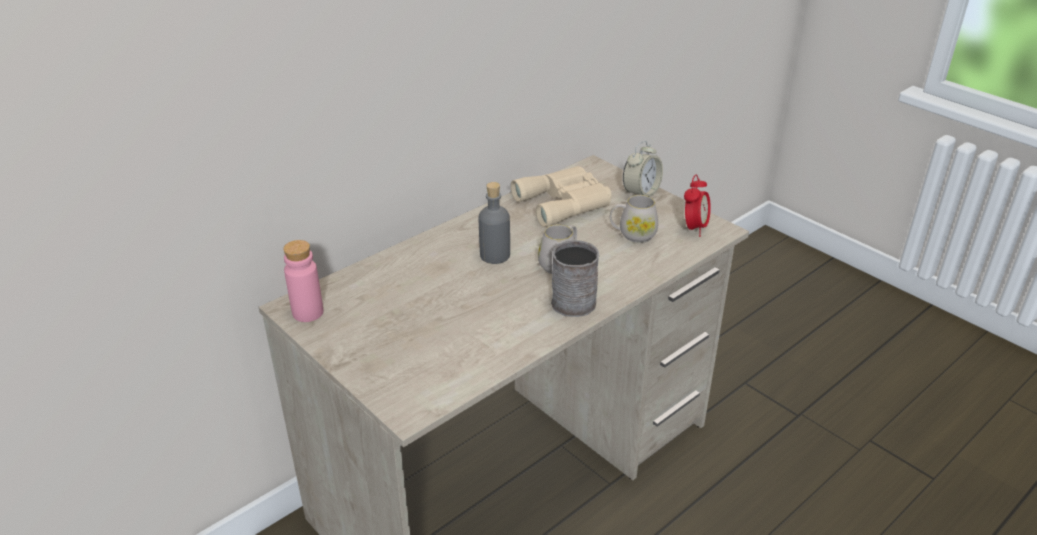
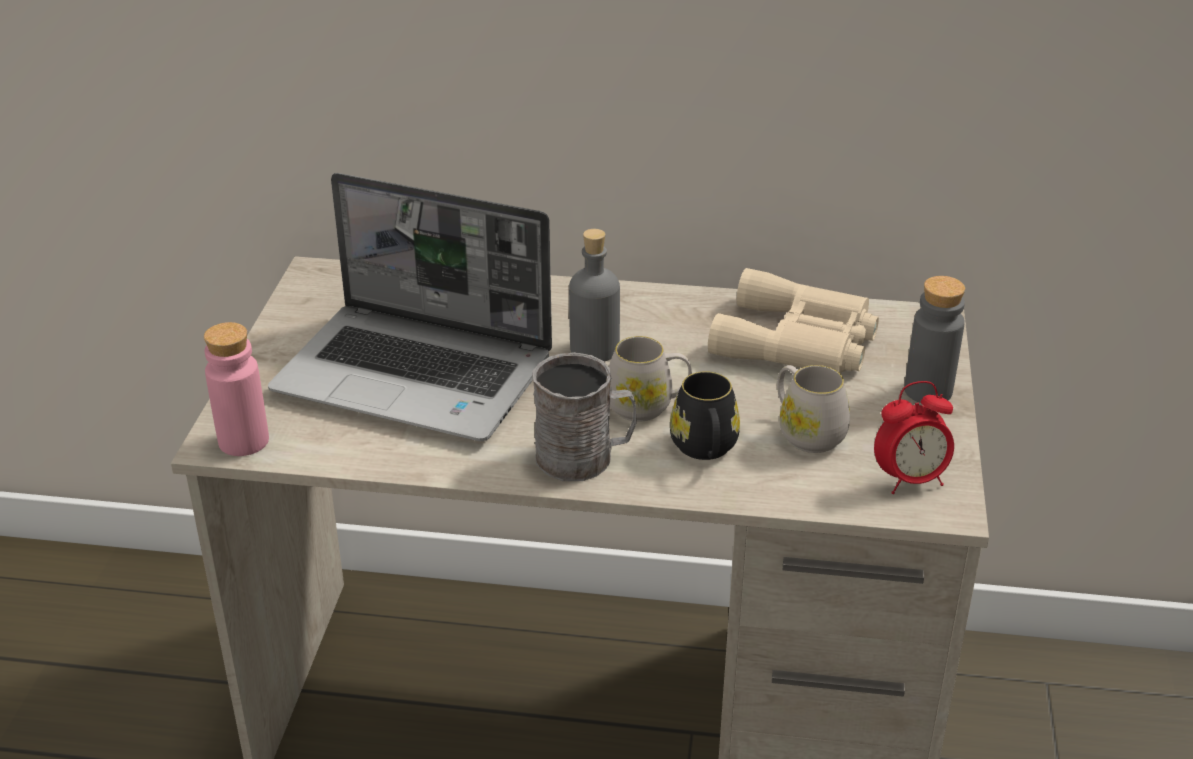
camera: 50 degrees right, 0 degrees up
(308, 312) = (318, 289): pink bottle -> pink bottle (243, 441)
(441, 317) = (418, 375): none -> laptop
(613, 265) = (705, 449): none -> black mug
(641, 193) = (928, 391): alarm clock -> grey bottle

